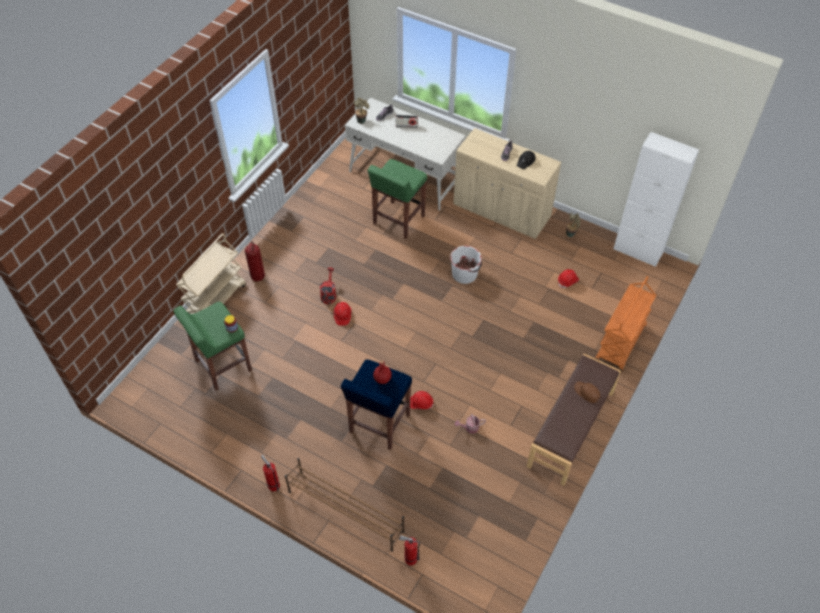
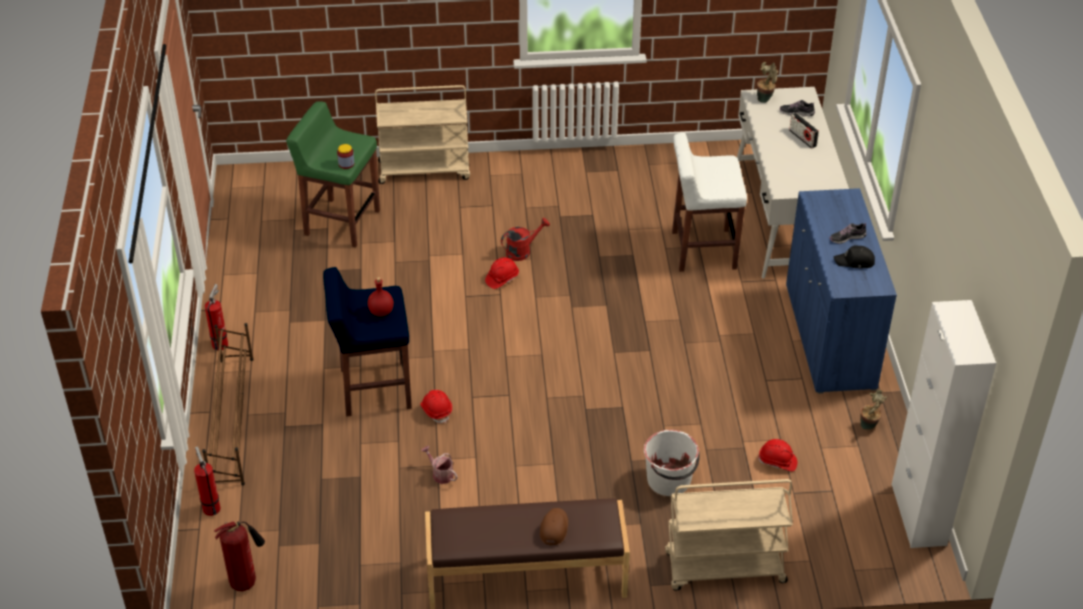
camera: 55 degrees right, 10 degrees down
(257, 276) = (491, 182): fire extinguisher -> fire extinguisher (246, 581)
(398, 220) = (702, 250): green stool -> white stool
(465, 274) = (680, 353): white bucket -> white bucket (669, 480)
(501, 211) = (829, 337): beige cabinet -> blue cabinet
(620, 343) = (724, 568): orange cart -> beige cart

